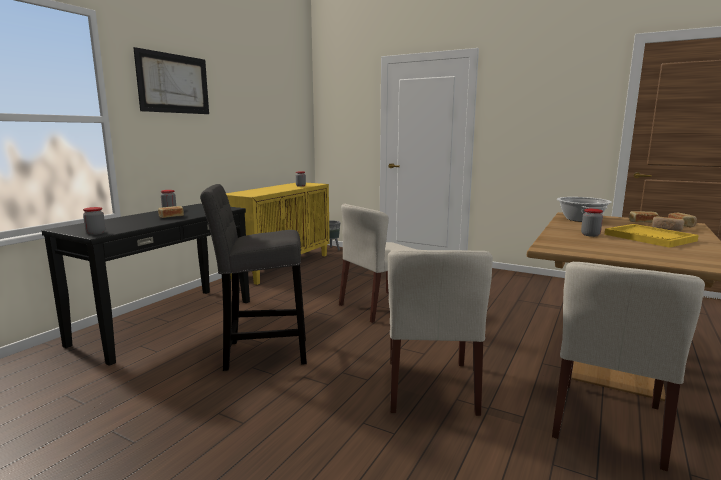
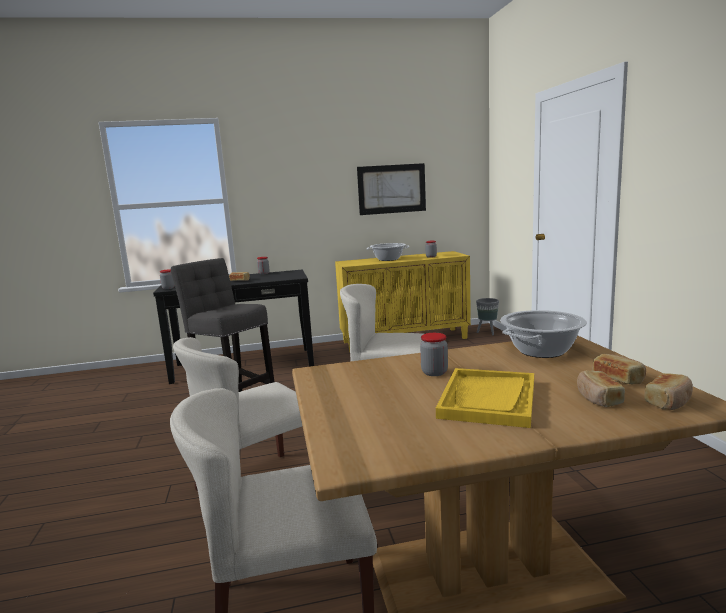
camera: 50 degrees right, 0 degrees up
(174, 83) = (290, 163): picture -> picture (391, 189)
(270, 189) = (388, 259): none -> cooking pot

